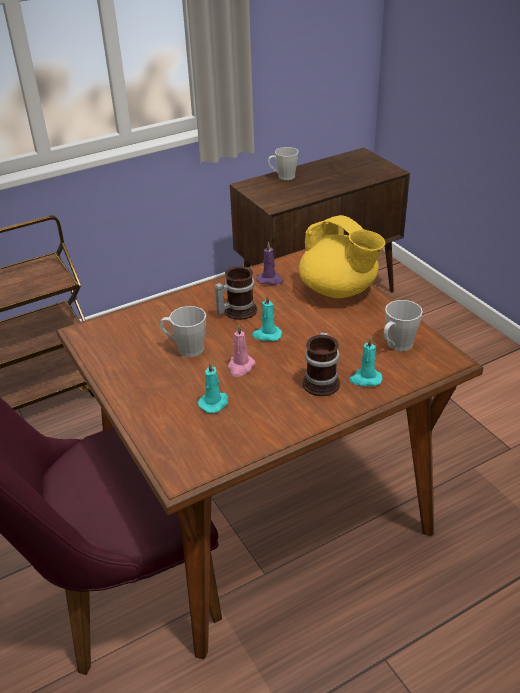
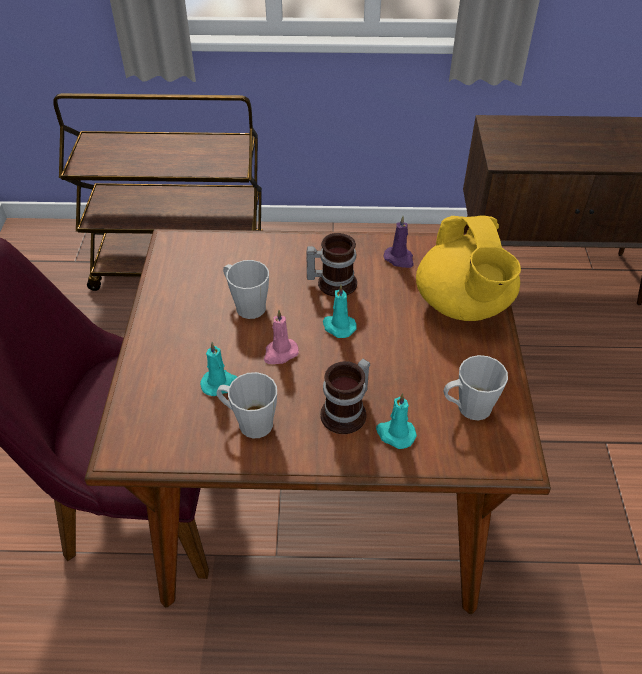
camera: 30 degrees right, 10 degrees up
(283, 177) = (543, 126): grey mug -> grey mug (249, 422)

